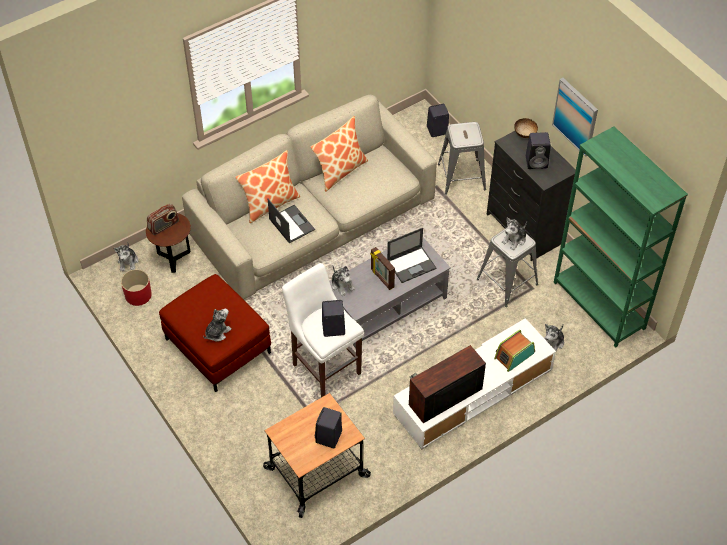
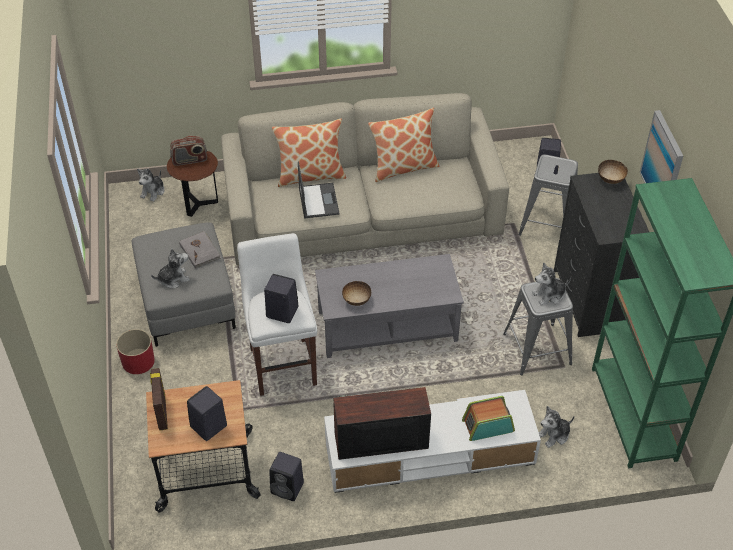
camera: 25 degrees right, 5 degrees down
(138, 295) = (142, 225): red planter -> red planter (138, 361)
(217, 346) = (186, 301): red ottoman -> grey ottoman
(224, 301) = (200, 251): none -> grey book
(342, 285) = (333, 278): plush toy -> none
(370, 296) = (356, 300): none -> bowl
(382, 278) = (379, 287): picture frame -> picture frame (161, 412)
(412, 264) = (422, 284): laptop -> none
(537, 162) = (608, 212): black speaker -> black speaker (288, 488)

